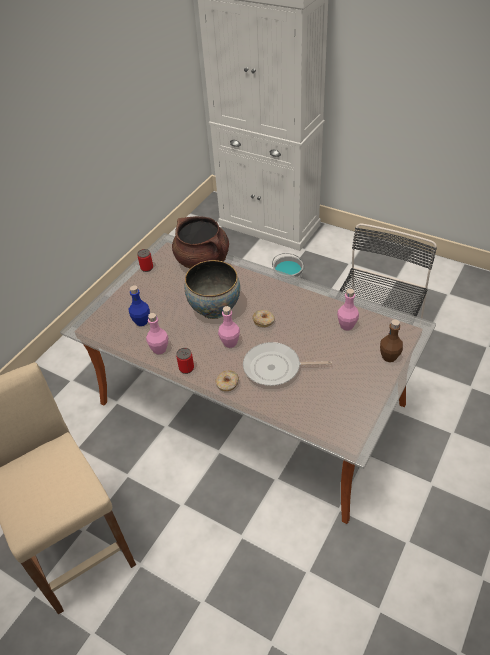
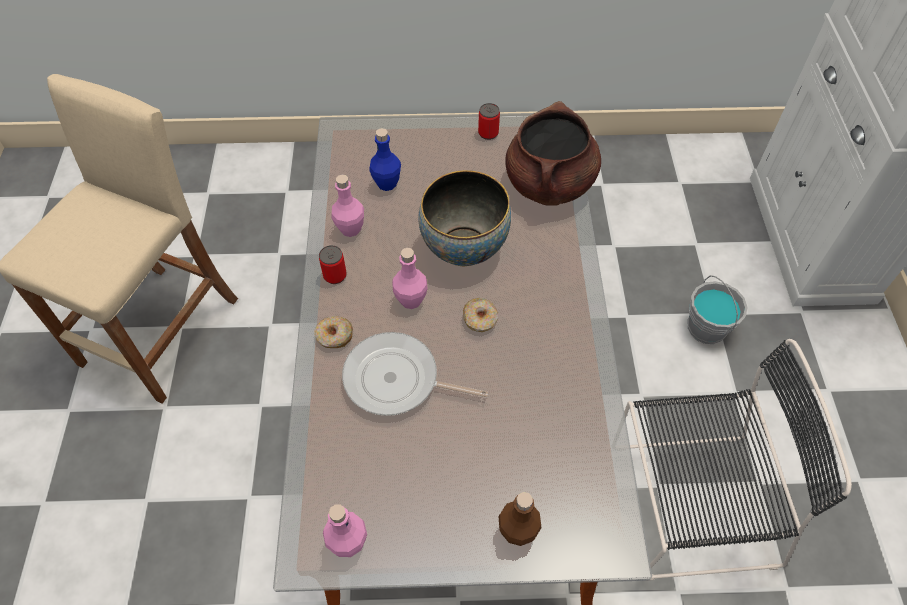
camera: 55 degrees right, 10 degrees up
(275, 368) = (397, 380): frying pan -> frying pan turned 45 degrees counterclockwise
(347, 325) = (546, 436): pink bottle -> pink bottle (348, 543)

